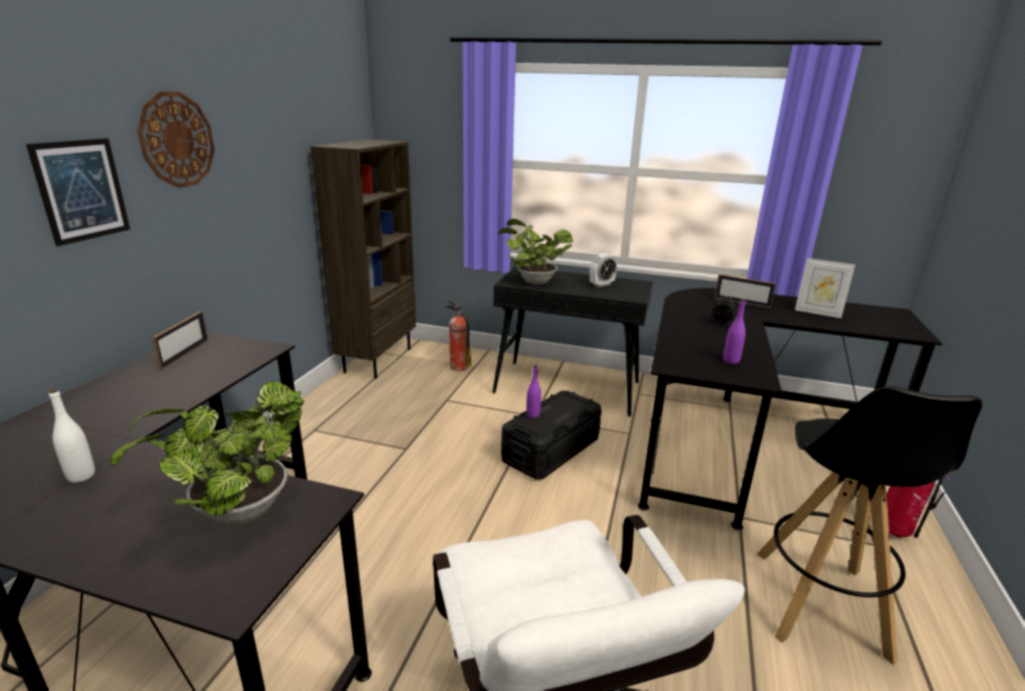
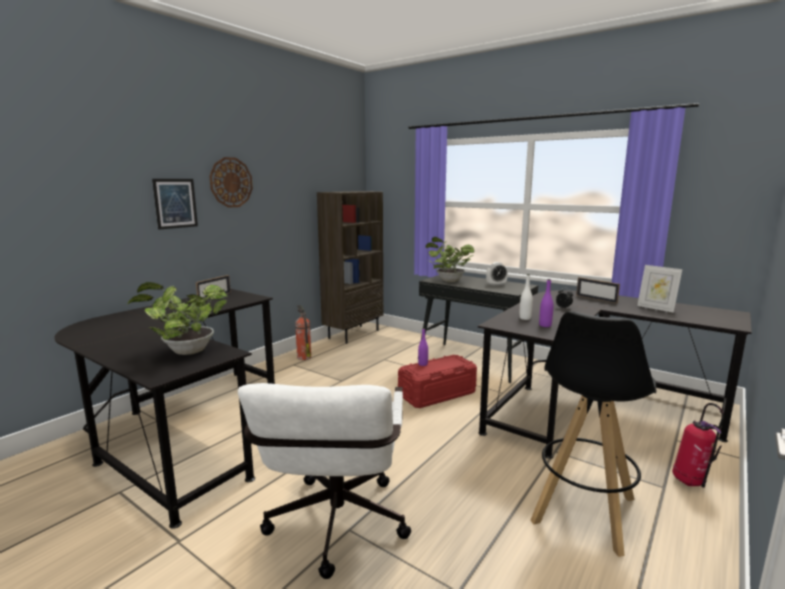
camera: 20 degrees right, 10 degrees down
(81, 476) = (133, 332): white bottle -> white bottle (525, 318)
(458, 366) = (403, 342): fire extinguisher -> fire extinguisher (303, 357)
(551, 450) = (437, 394): black storage box -> red storage box

